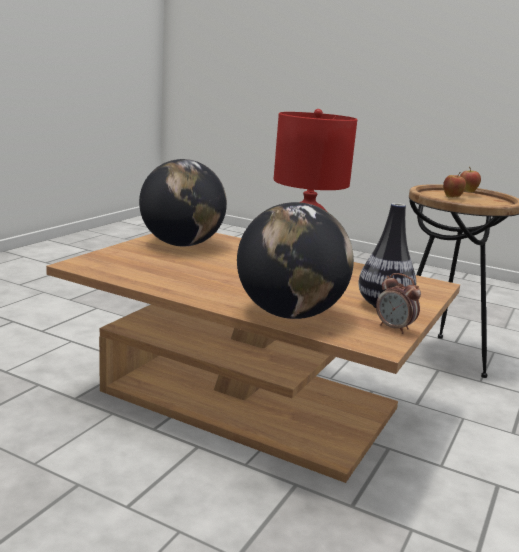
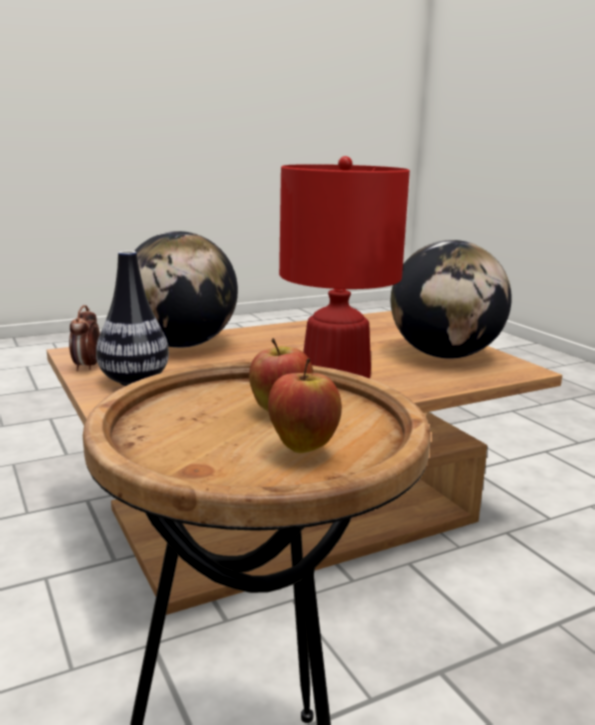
camera: 125 degrees right, 0 degrees up
(394, 328) = (87, 367): alarm clock -> alarm clock turned 75 degrees counterclockwise

